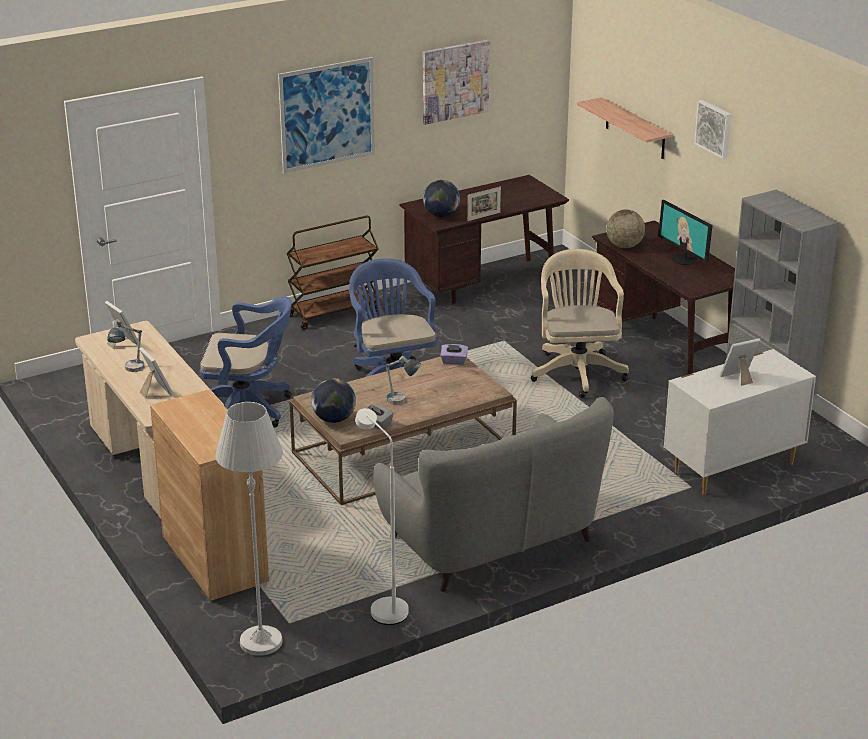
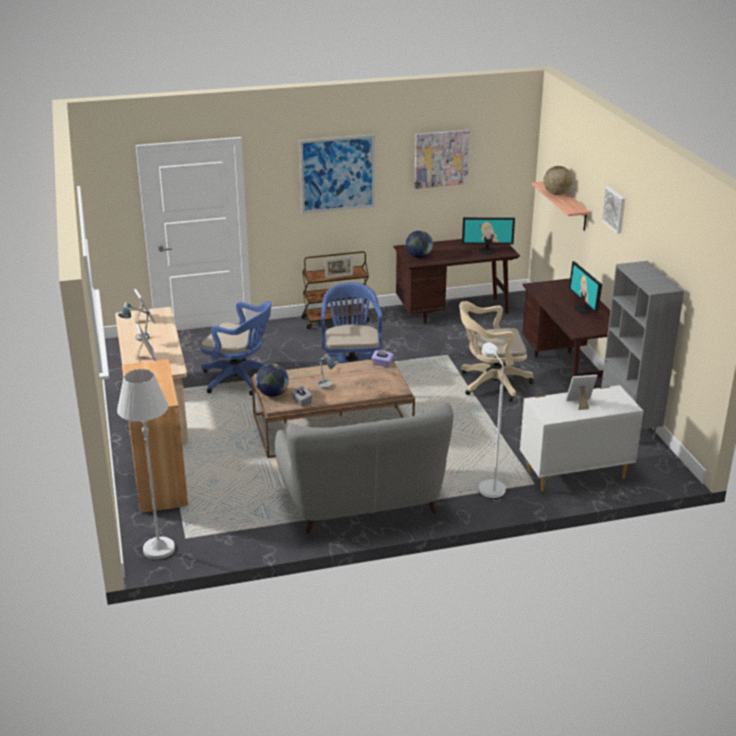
camera: 15 degrees right, 0 degrees up
(384, 607) = (258, 538): white floor lamp -> white floor lamp (489, 486)
(484, 216) = (449, 261): picture frame -> picture frame (339, 276)
(524, 198) = (487, 251): none -> monitor
(577, 371) = (490, 384): beige office chair -> beige office chair turned 105 degrees counterclockwise
(624, 246) = (543, 294): globe -> globe (556, 194)

